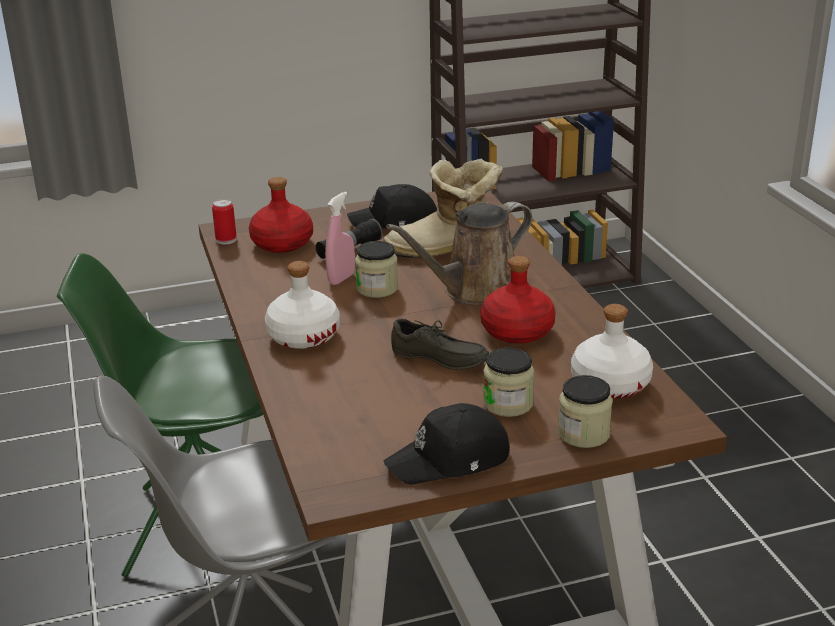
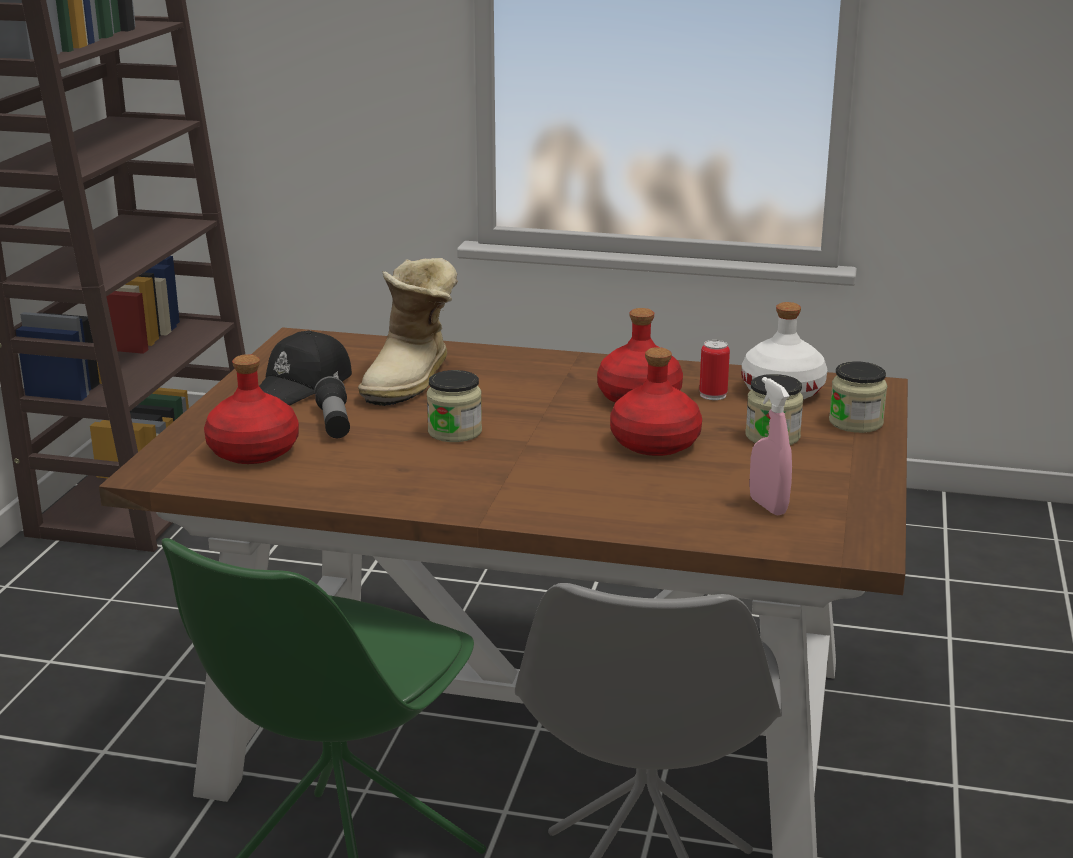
camera: 60 degrees left, 5 degrees down
(226, 240) = (184, 479): can -> can (713, 395)
(303, 336) = (513, 491): white bottle -> none
(341, 279) = (402, 443): pink spray bottle -> pink spray bottle (768, 506)
(438, 360) = (653, 443): grey shoe -> red bottle
(450, 460) = (848, 484): black cap -> none
(475, 291) = (530, 392): brown watering can -> none

